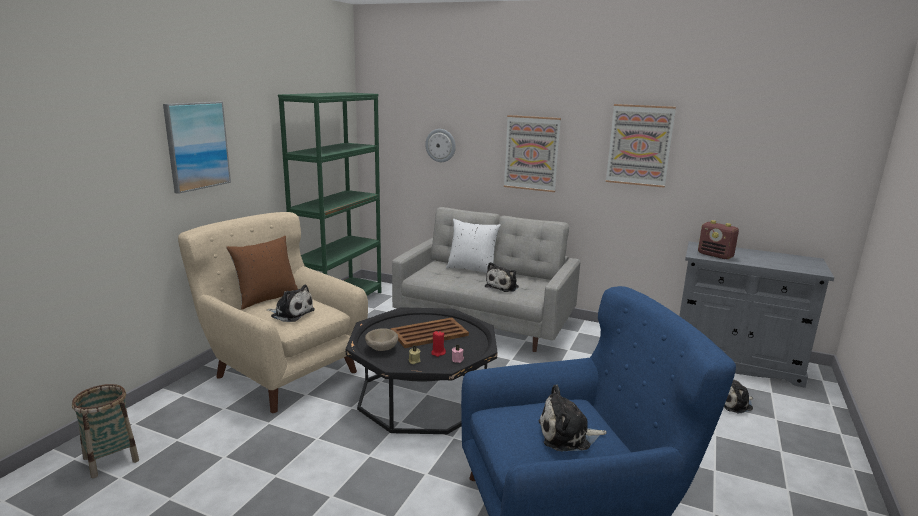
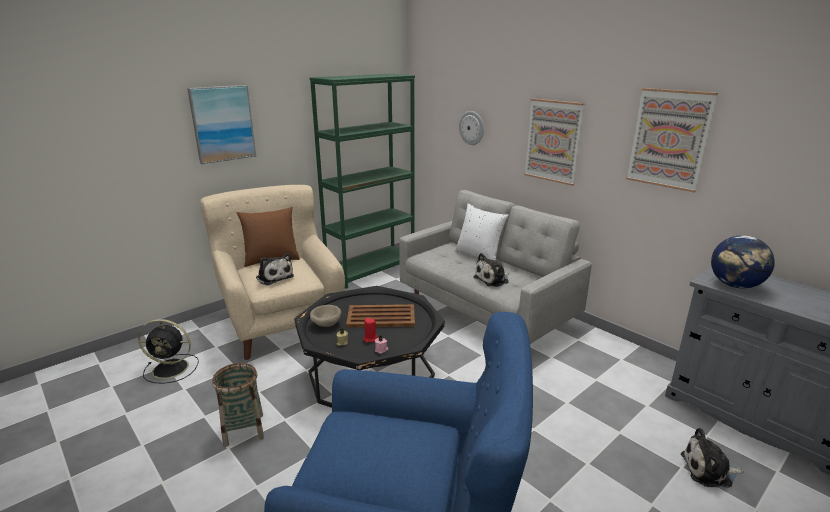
camera: 25 degrees right, 5 degrees up
(111, 459) = (117, 370): basket -> basket (244, 430)
(188, 441) = (172, 368): none -> black fan
(567, 435) = (385, 466): plush toy -> none
(715, 255) = (735, 285): radio -> globe

